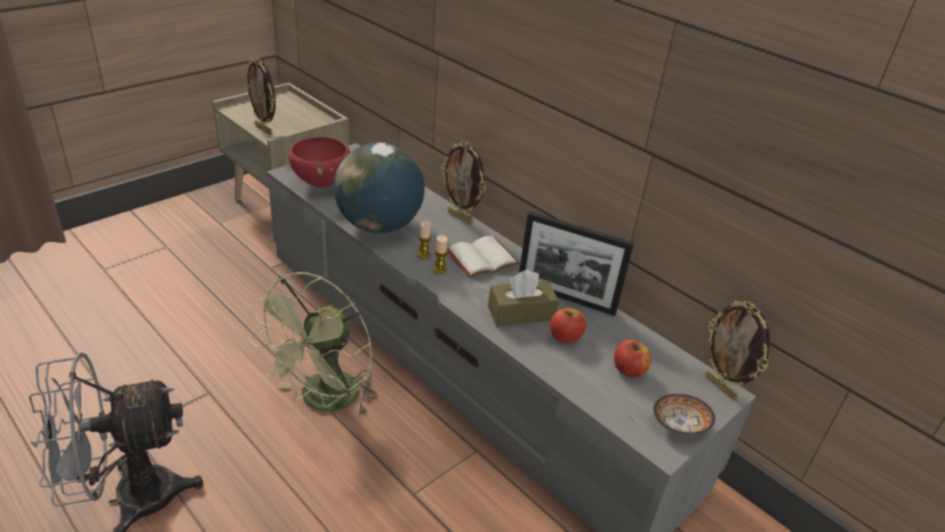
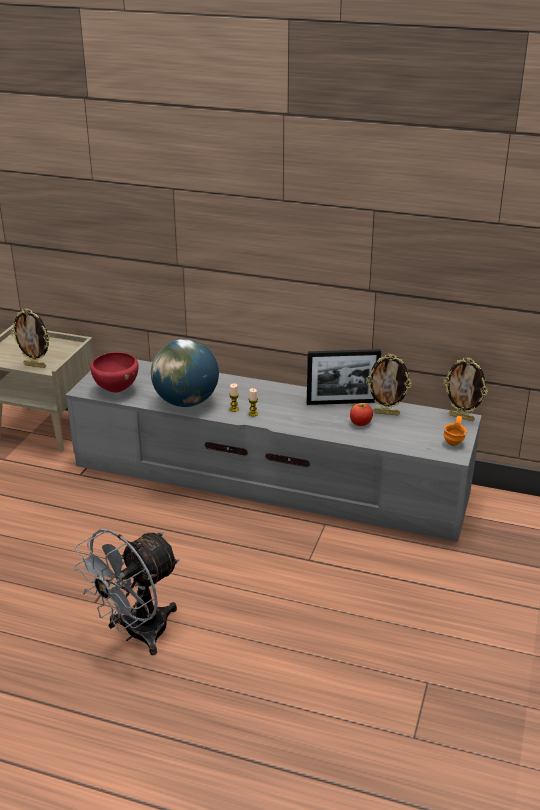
camera: 25 degrees left, 5 degrees down
(323, 402) = (205, 537): green fan -> none
(461, 217) = (233, 378): picture frame -> picture frame (386, 413)
(482, 257) = (271, 398): white book -> none
(521, 313) = (324, 420): brown tissue box -> none
(629, 370) = (409, 426): apple -> none
(679, 425) = (455, 442): bowl -> orange mug

